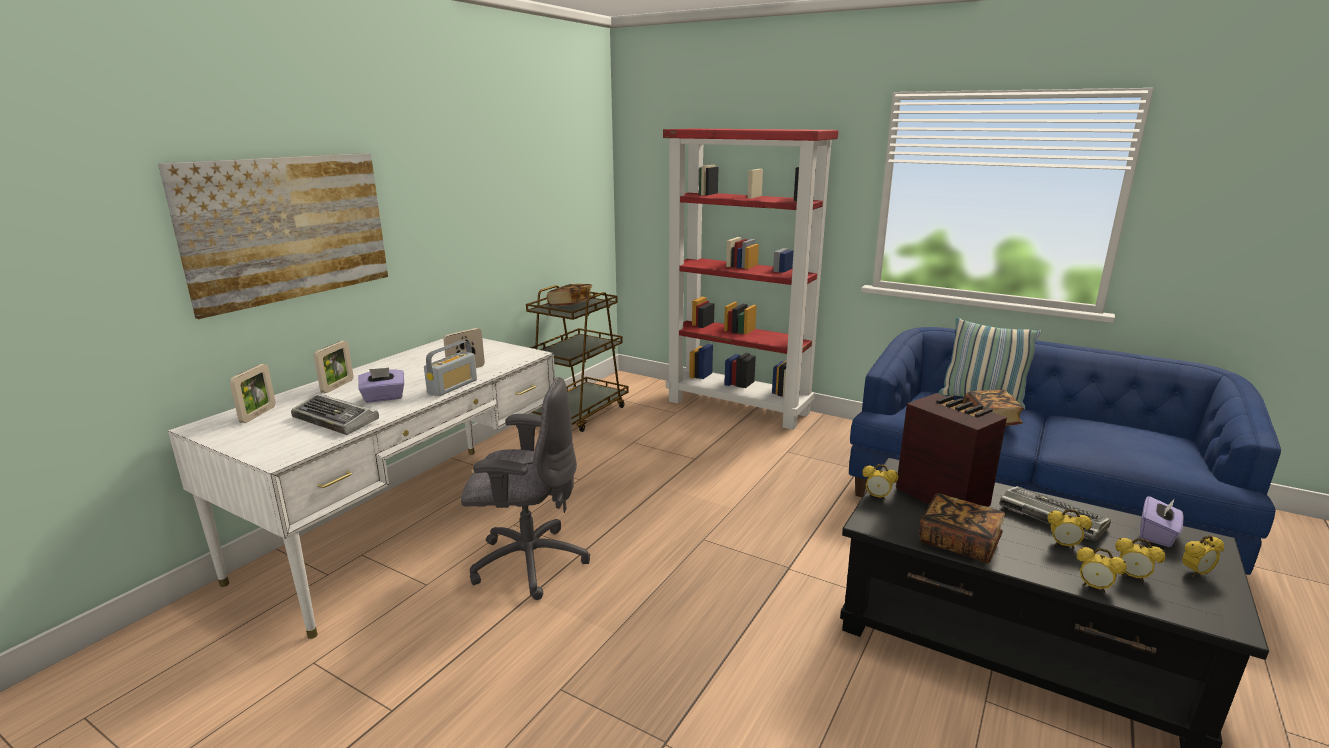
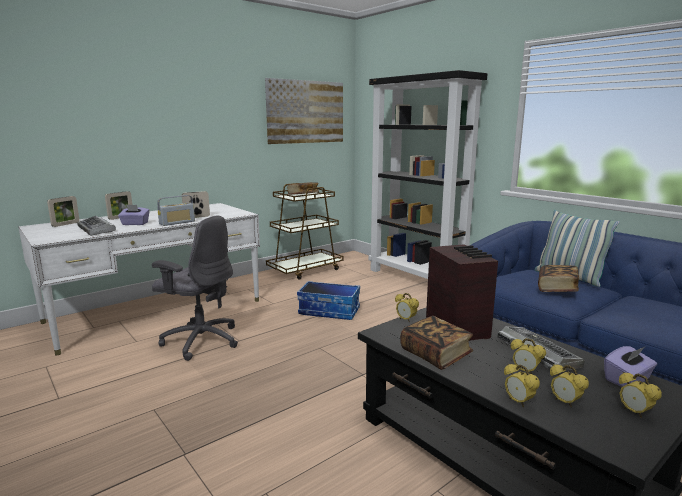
camera: 20 degrees right, 5 degrees down
(288, 228) = (105, 123): picture -> picture (306, 112)
(669, 478) = (329, 311): none -> storage box
(739, 407) = (416, 278): red bookcase -> black bookcase
(1196, 573) = (634, 412): alarm clock -> alarm clock turned 60 degrees clockwise

